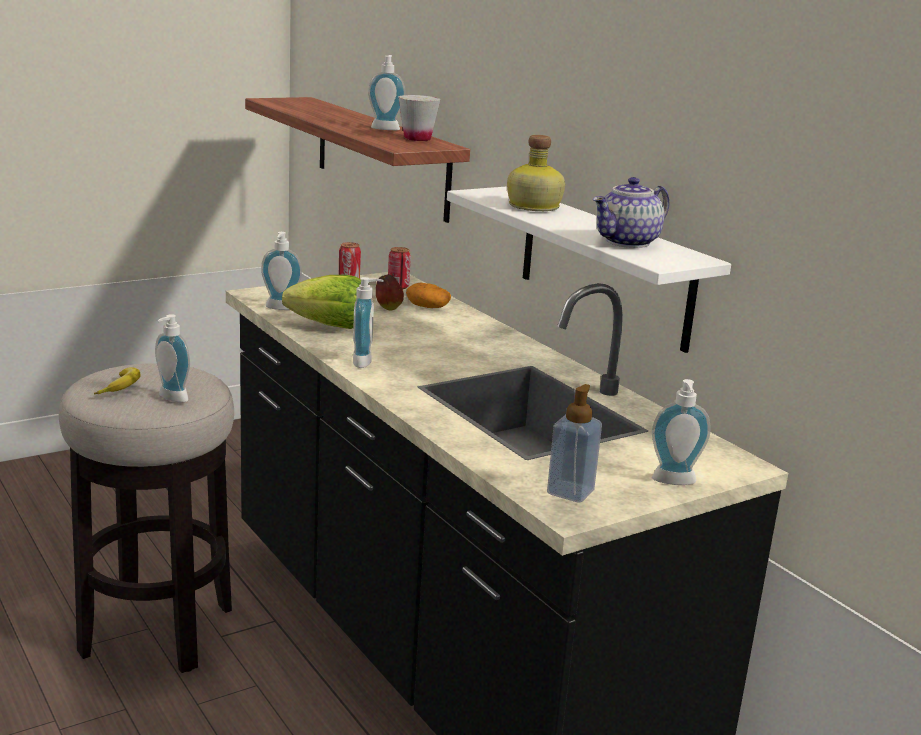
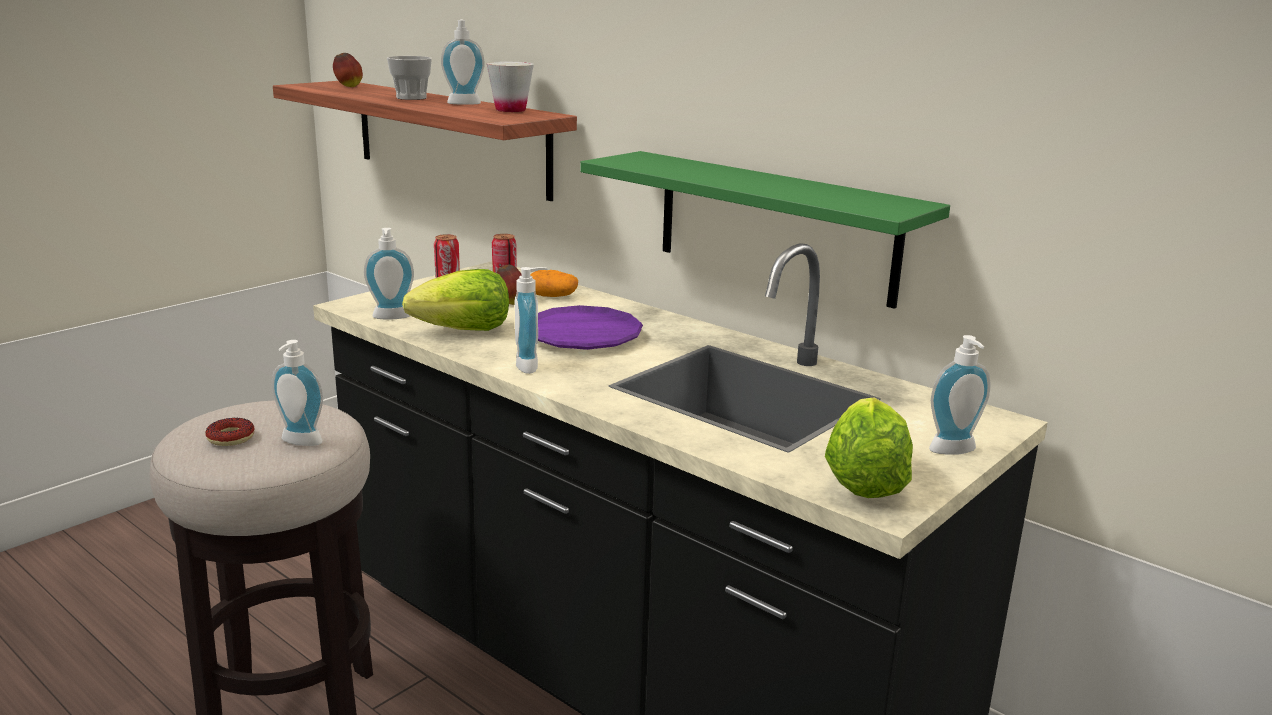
camera: 15 degrees left, 0 degrees up
(122, 387) = (230, 438): banana -> donut
(306, 104) = (348, 86): none -> apple
(346, 119) = (411, 98): none -> cup
(428, 344) = (583, 336): none -> purple plate
(532, 206) = (687, 169): bottle -> none
(570, 492) = (864, 482): soap dispenser -> lettuce
(604, 266) = (774, 226): white shelf -> green shelf
(628, 242) = (829, 194): teapot -> none

